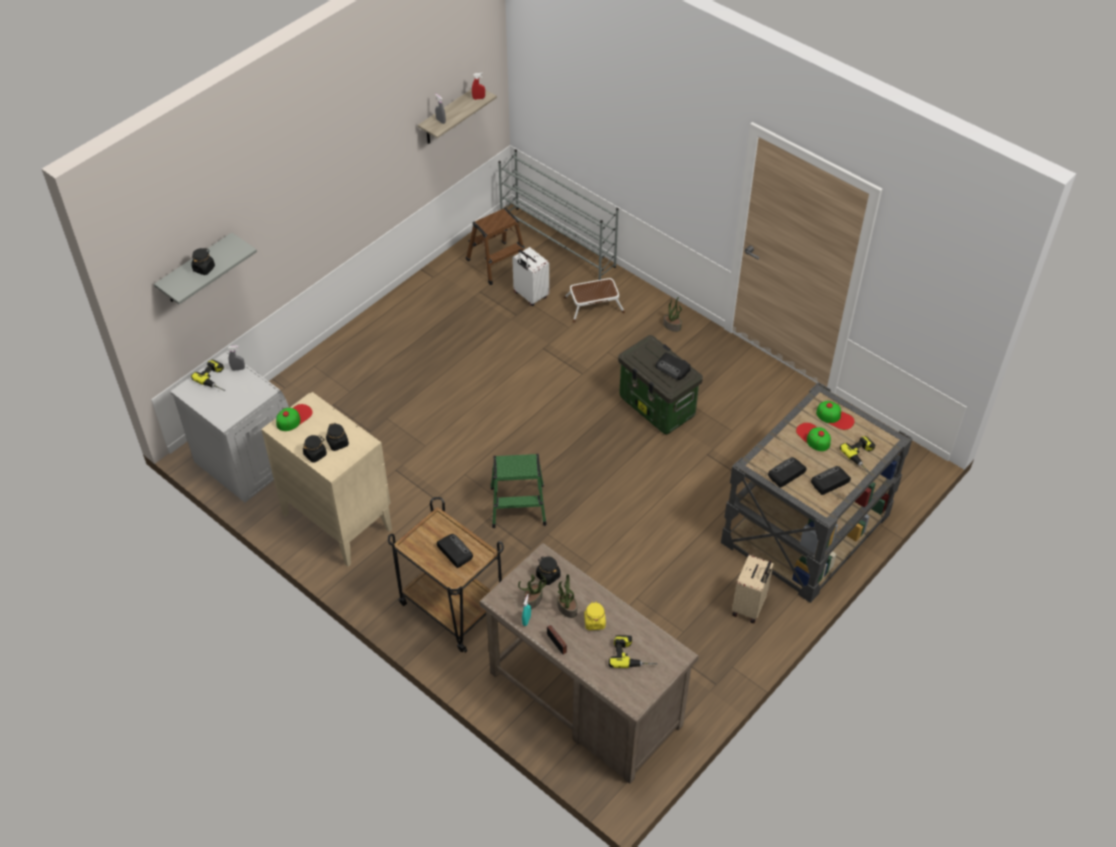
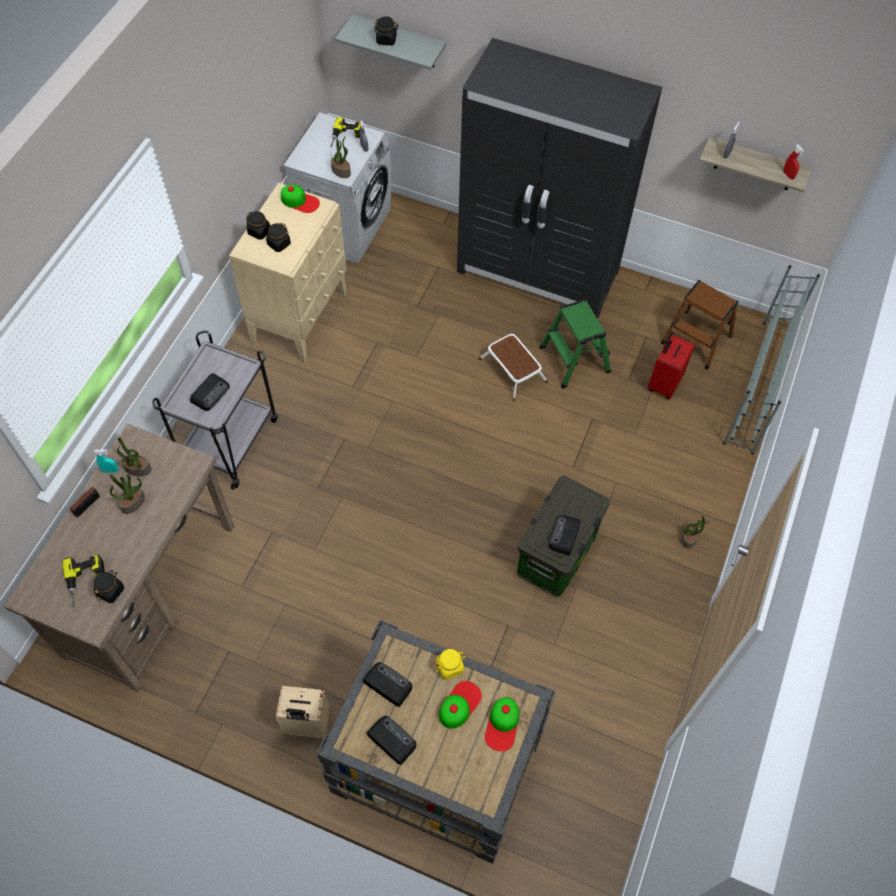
camera: 70 degrees right, 10 degrees up
(257, 391) = (341, 171): none -> potted plant
(377, 338) = (538, 272): none -> black cabinet
(452, 606) = (229, 440): brown cart -> grey cart
(518, 505) = (370, 459): green step ladder -> green step ladder (575, 359)
(530, 296) = (663, 384): white suitcase -> red suitcase
(548, 576) = (171, 473): black jar -> black jar (110, 591)
(594, 305) = (681, 449): brown step ladder -> brown step ladder (512, 370)
(594, 622) = (121, 533): yellow jar -> yellow jar (450, 667)
(863, 457) = (446, 774): power drill -> none

